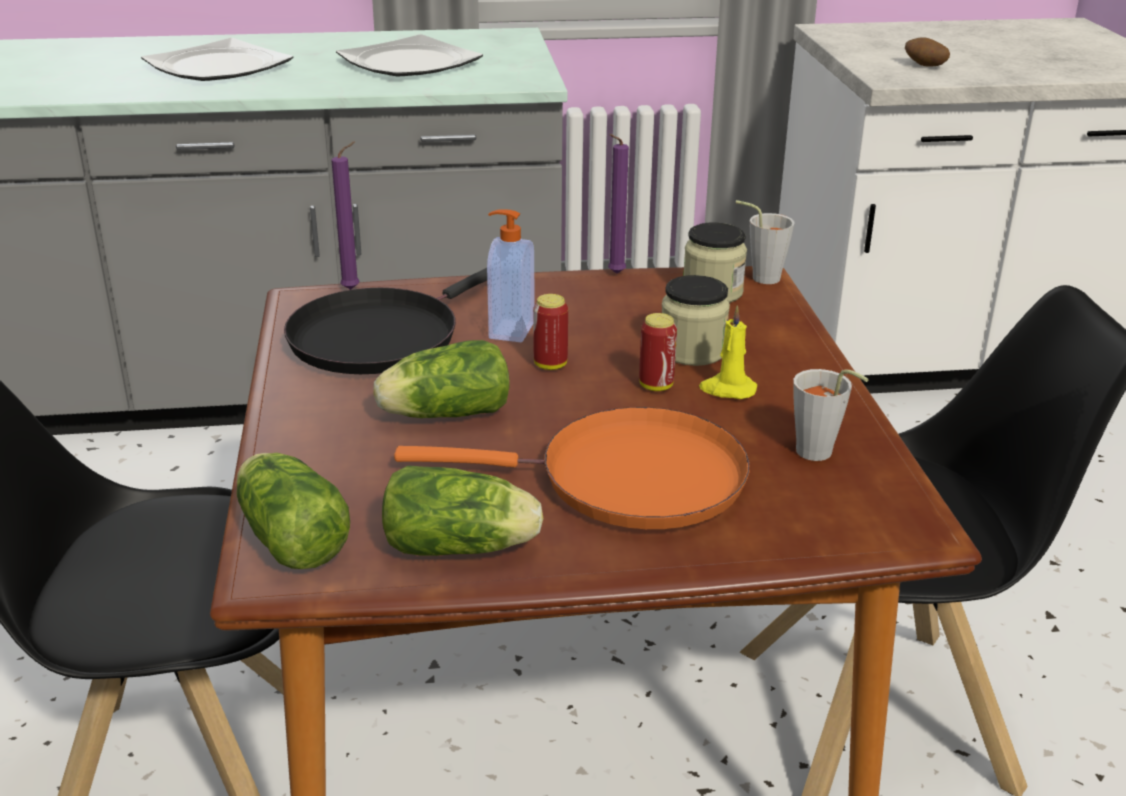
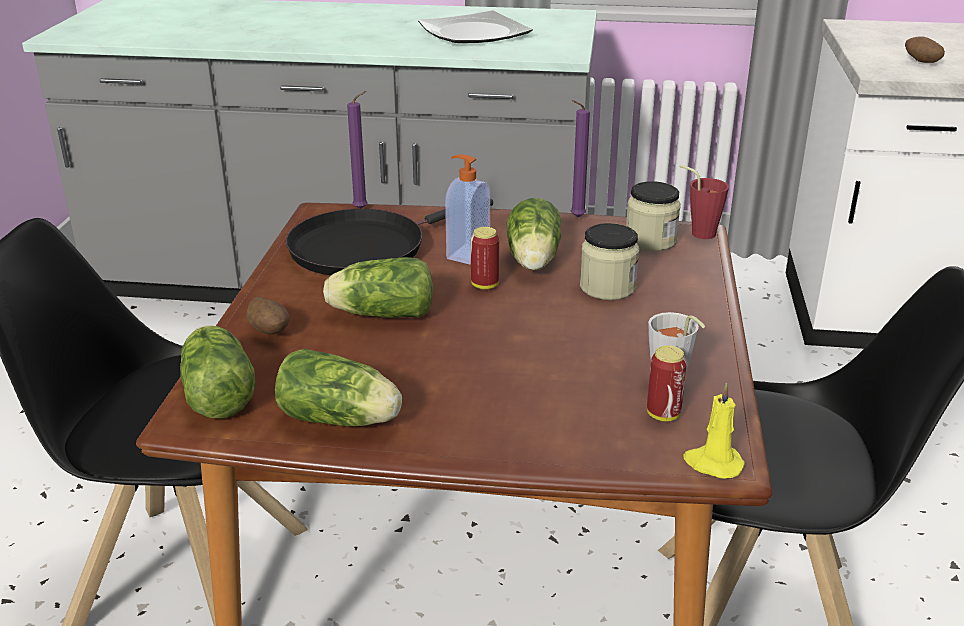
camera: 15 degrees right, 0 degrees up
(217, 67) = (325, 27): plate -> none
(316, 453) = (270, 332): none -> potato
(592, 330) = (533, 261): none -> lettuce
(628, 479) = (498, 385): orange frying pan -> none
(656, 386) = (562, 312): can -> can (663, 415)
(727, 389) = (620, 322): yellow candle -> yellow candle (712, 463)
(759, 277) = (698, 232): grey cup -> red cup

